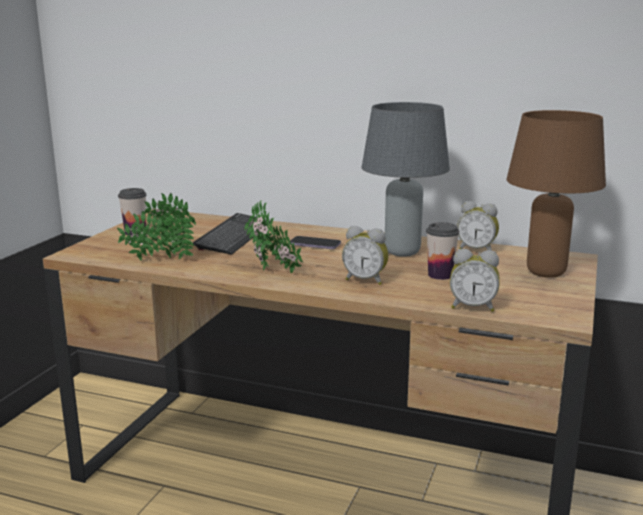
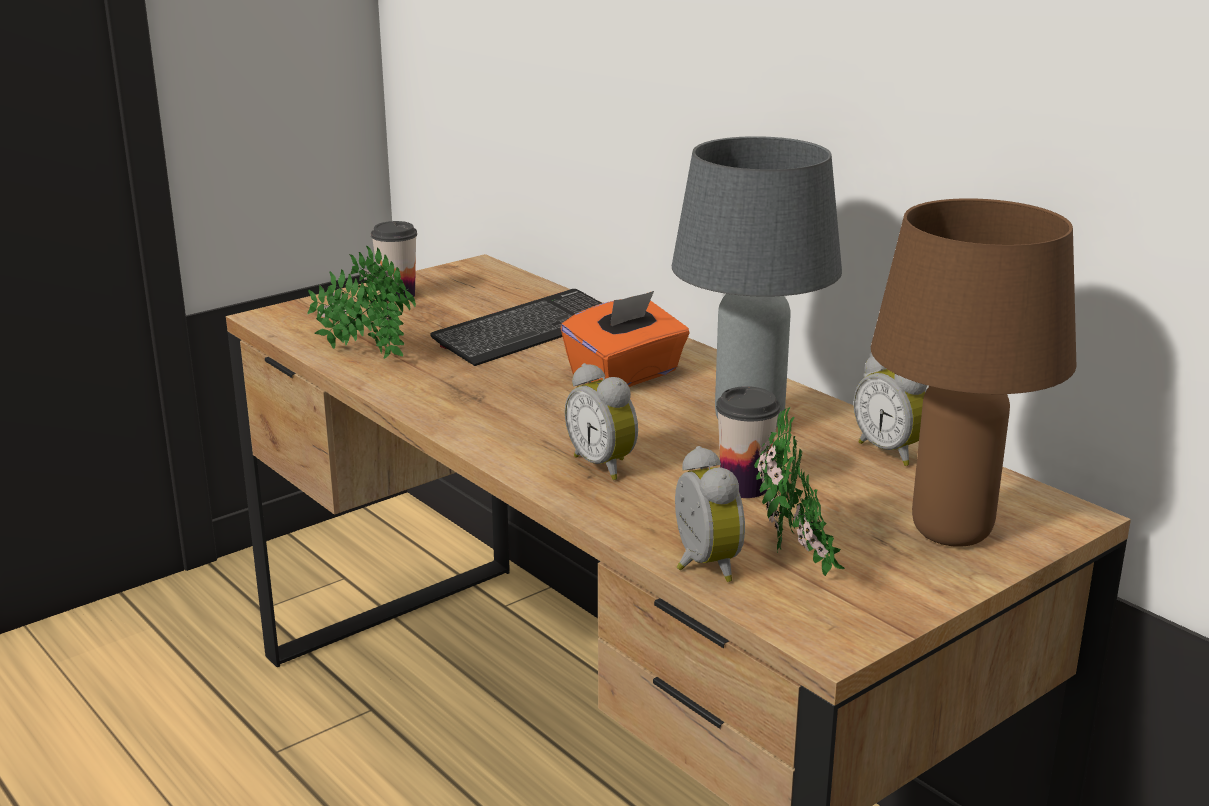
camera: 30 degrees right, 5 degrees up
(273, 272) = (486, 415): potted plant -> potted plant (793, 562)
(315, 245) = (626, 376): phone -> orange tissue box
(472, 307) = (701, 566): alarm clock -> alarm clock turned 150 degrees counterclockwise

